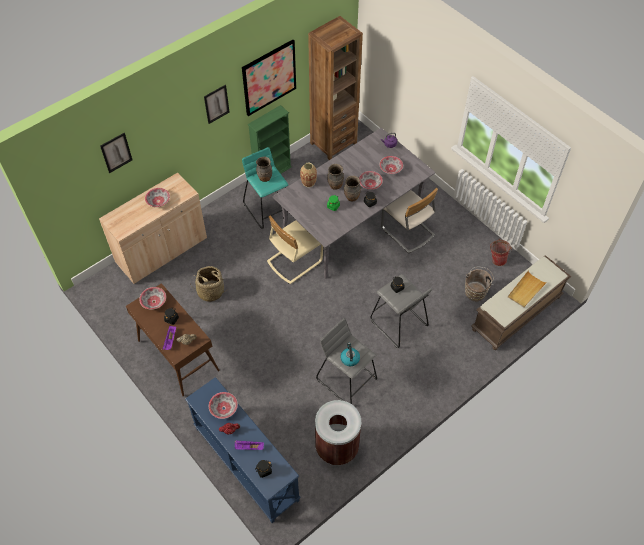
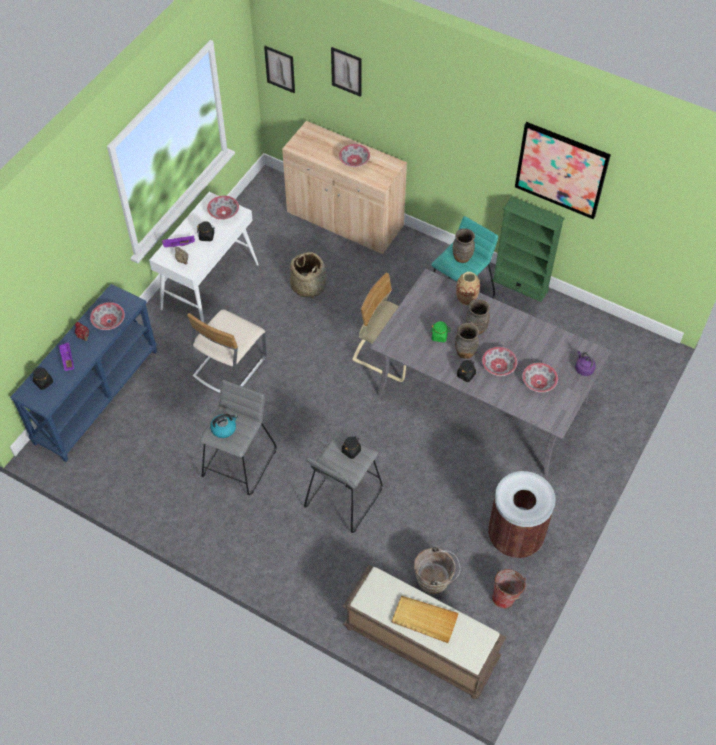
camera: 70 degrees right, 0 degrees up
(177, 355) = (210, 286): brown console table -> white console table
(216, 104) = (480, 134): picture -> picture (280, 69)
(333, 143) = (611, 335): brown bookcase -> none
(336, 447) = (142, 479): brown trash can -> brown trash can (515, 536)
(407, 232) = (499, 468): beige chair -> beige chair (229, 367)

